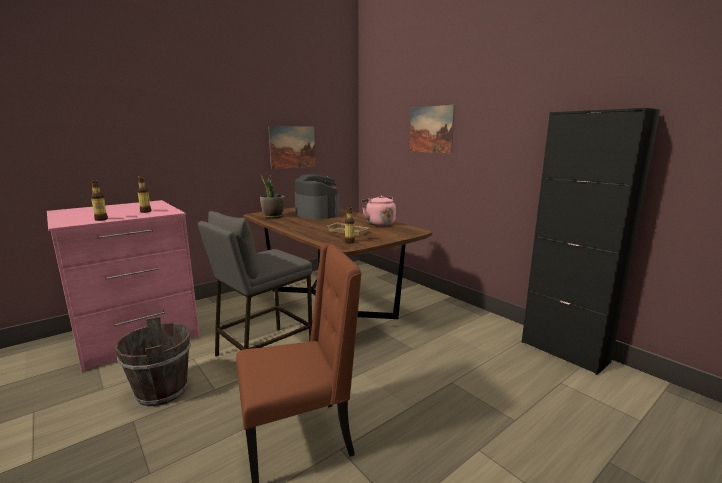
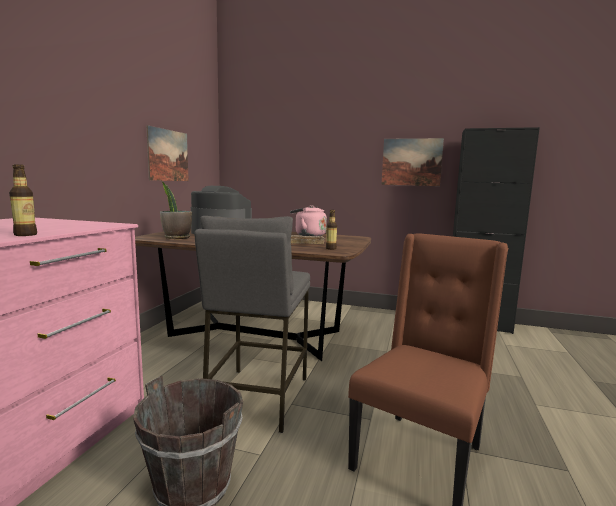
camera: 35 degrees left, 5 degrees down
(145, 211) = (66, 225): bottle -> none
(431, 129) = (322, 144): picture -> picture (411, 162)

